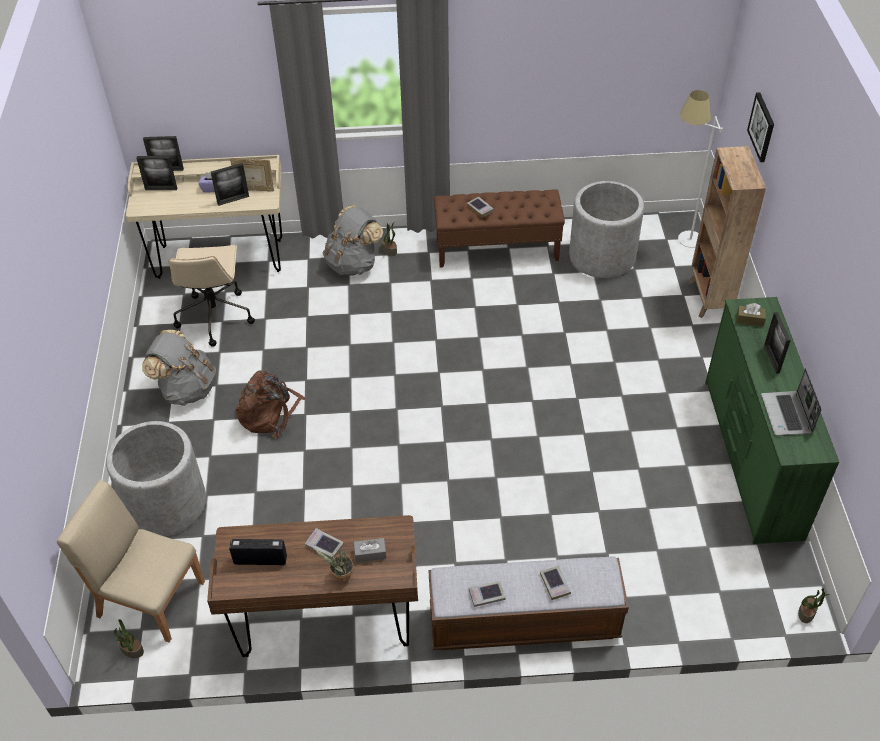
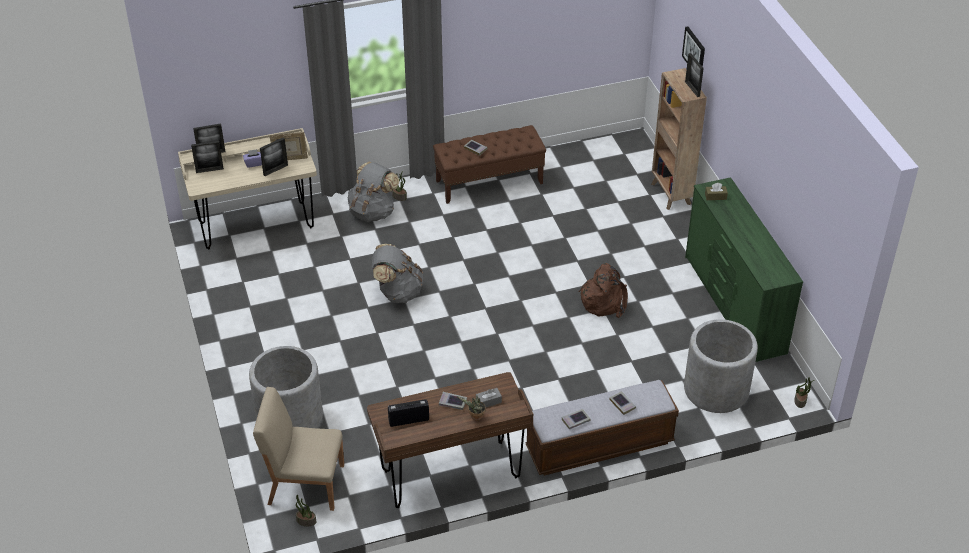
camera: 15 degrees left, 5 degrees down
(186, 388) = (270, 330): grey backpack -> grey backpack (398, 292)
(214, 316) = (270, 271): beige office chair -> none
(270, 413) = (348, 337): brown backpack -> brown backpack (604, 301)
(602, 256) = (577, 175): grey planter -> grey planter (716, 390)
(680, 242) = (636, 154): white floor lamp -> none
(771, 359) = (738, 221): picture frame -> picture frame (692, 89)
(787, 415) = (759, 257): laptop -> none

